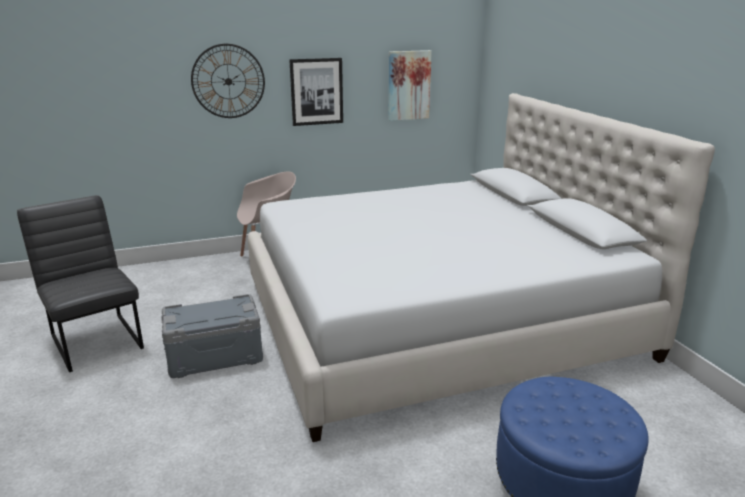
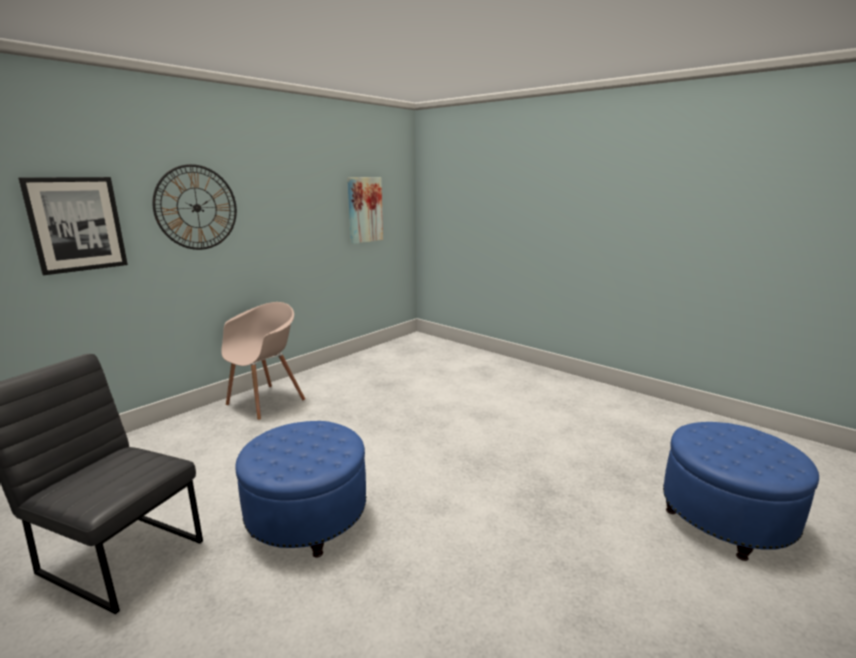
camera: 30 degrees left, 5 degrees down
(215, 357) = (308, 519): grey storage box -> blue ottoman
(316, 91) = (287, 217): picture -> picture (76, 224)
(436, 318) = (478, 413): white bed -> none

